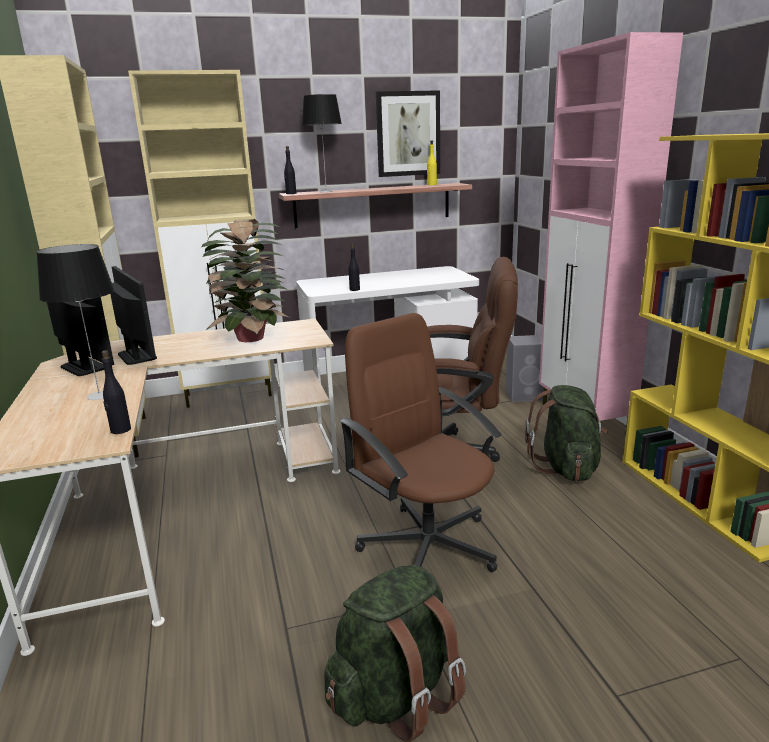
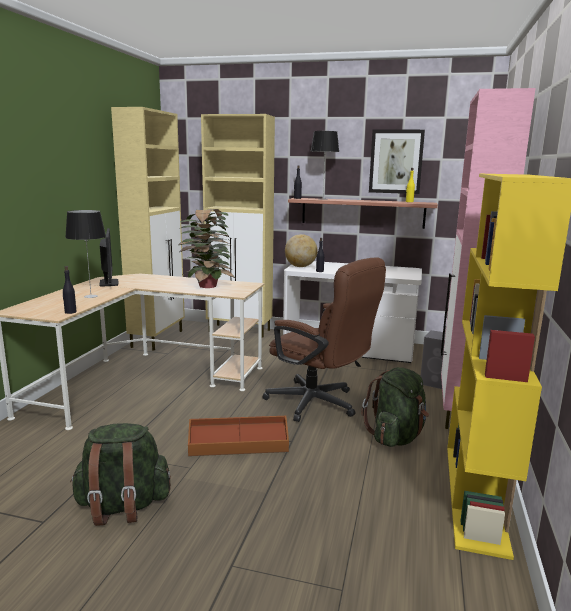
camera: 30 degrees right, 5 degrees down
(137, 356) = (139, 283): monitor -> none
(319, 288) = (300, 266): none -> globe
(427, 545) = (238, 446): brown office chair -> brown storage box

